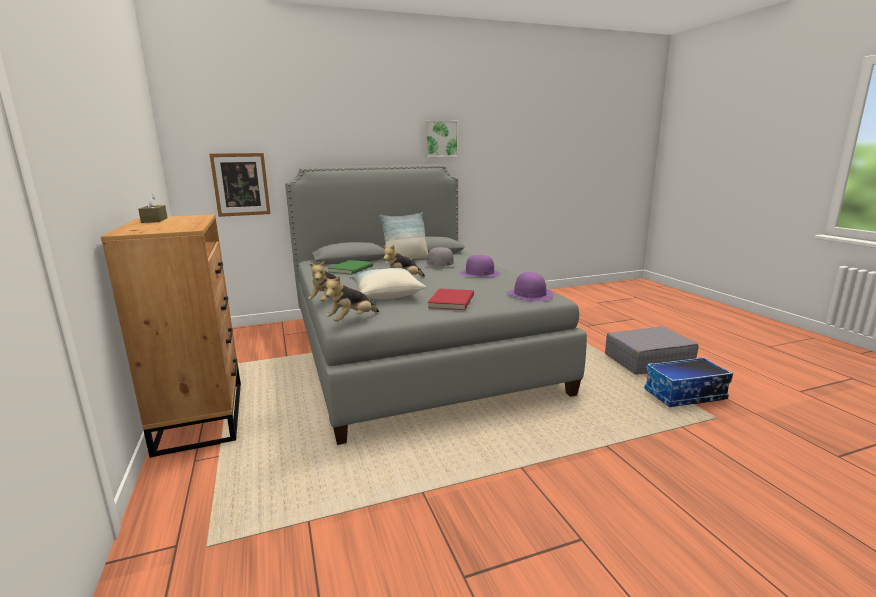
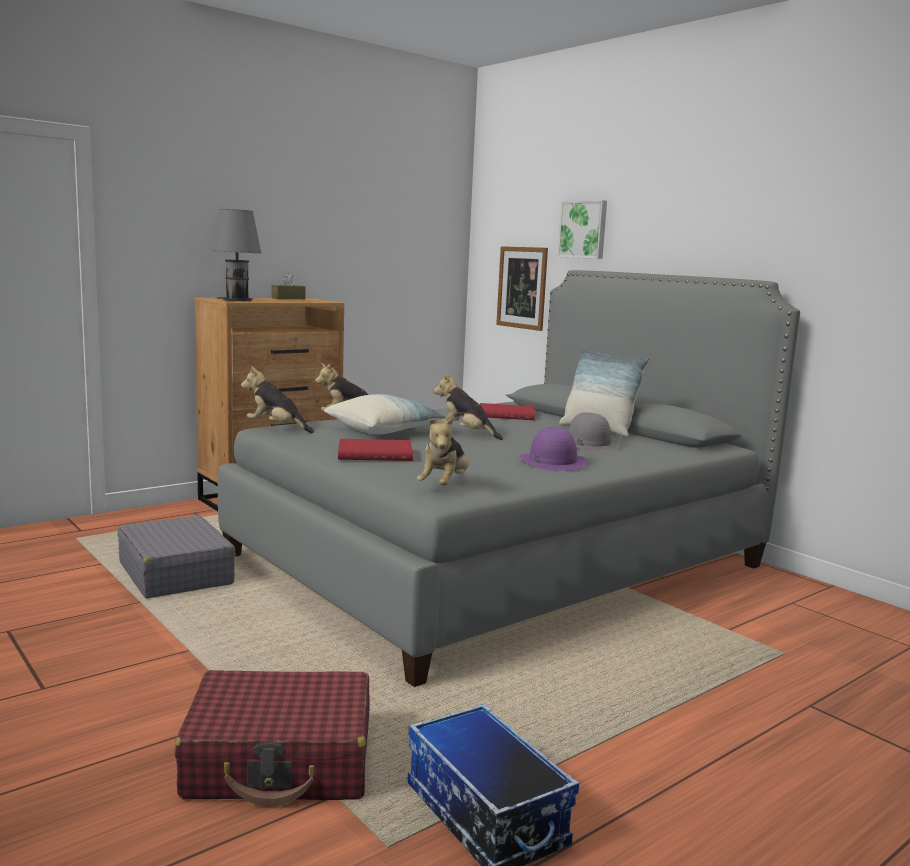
camera: 70 degrees right, 5 degrees down
(171, 228) = (236, 300): none -> grey table lamp
(350, 269) = (506, 414): green book -> red book
(441, 139) = (791, 232): picture -> picture (583, 229)
(529, 294) = (444, 485): purple hat -> plush toy
(647, 360) = (655, 780): grey suitcase -> grey suitcase (176, 573)
(656, 439) = (280, 760): none -> red suitcase

